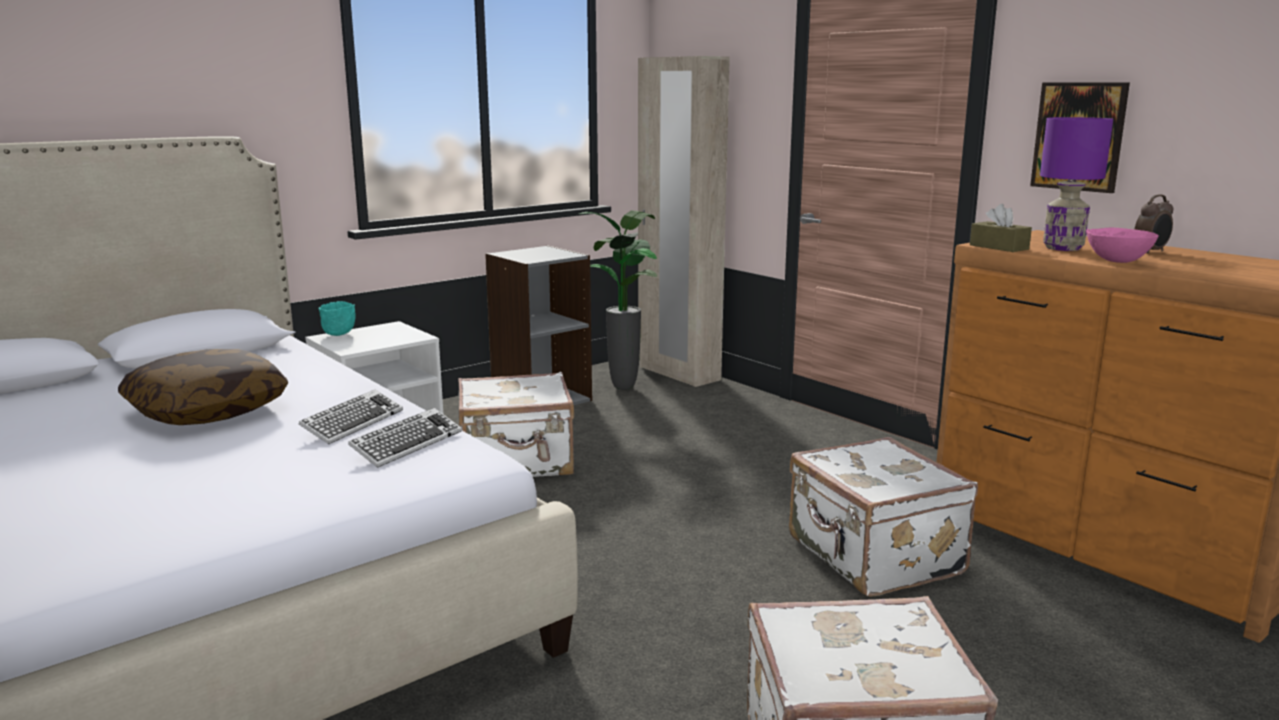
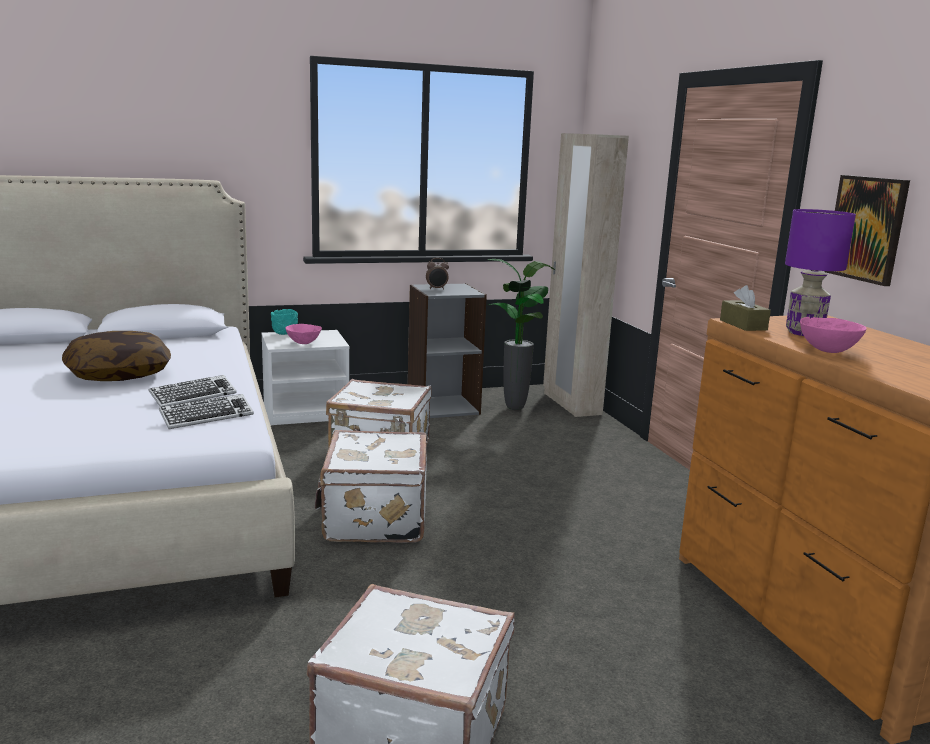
camera: 20 degrees right, 0 degrees up
(377, 342) = (303, 343): none -> pink bowl
(872, 557) = (590, 582): white suitcase -> white suitcase (373, 519)
(1151, 251) = (888, 346): alarm clock -> alarm clock (437, 289)

